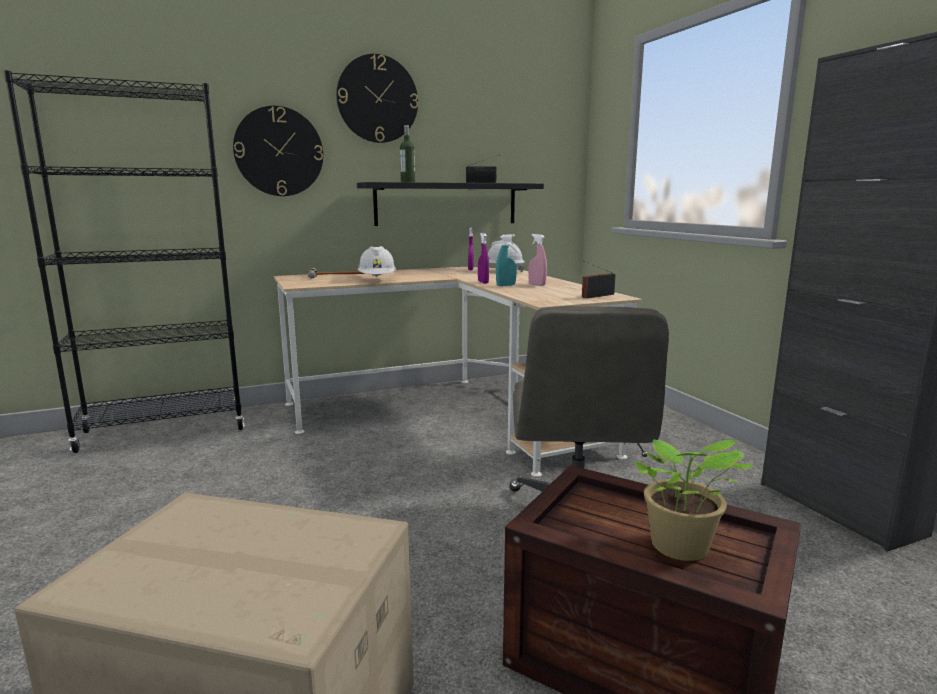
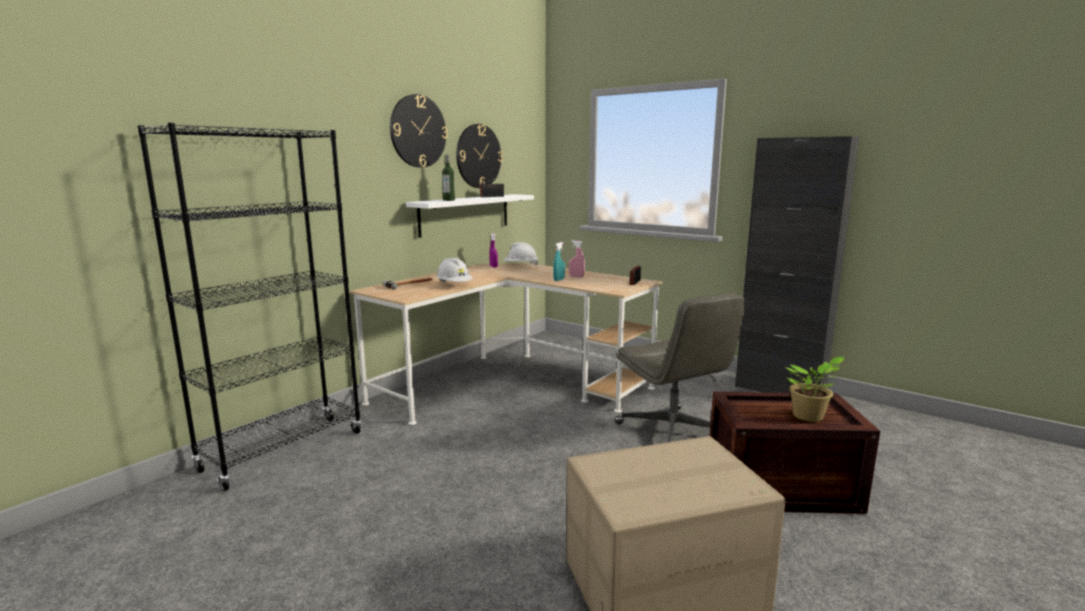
camera: 30 degrees left, 0 degrees up
(279, 152) = (349, 179): wall clock -> wall clock (478, 156)
(447, 204) = (465, 214): black shelf -> white shelf
(483, 282) = (536, 278): purple spray bottle -> none

